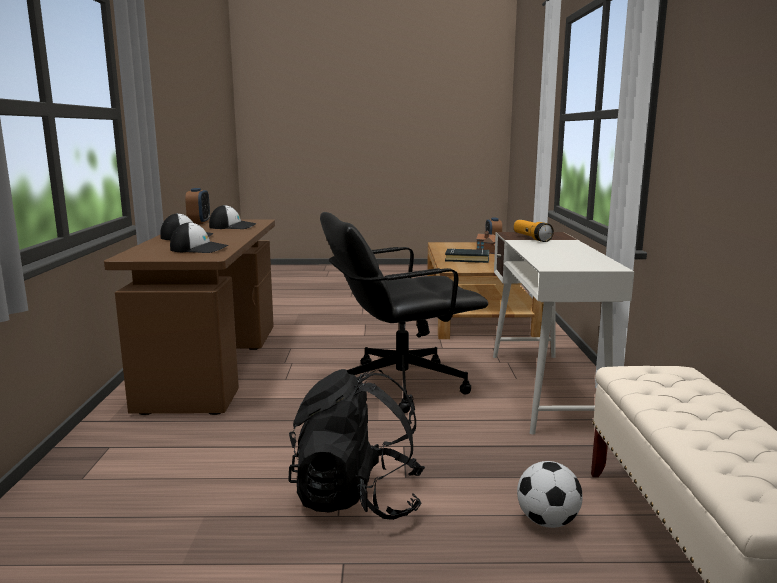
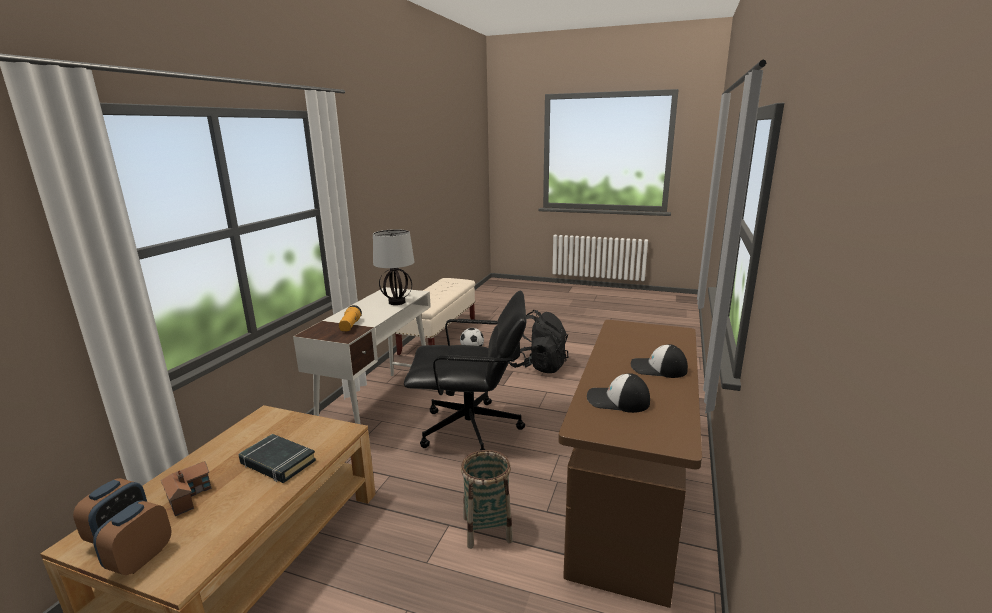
camera: 160 degrees left, 5 degrees up
(199, 222) = (677, 432): alarm clock -> alarm clock (140, 559)
(199, 249) = (631, 338): cap -> none
(334, 337) = (487, 529): none -> basket
(544, 256) = (397, 302): none -> table lamp

